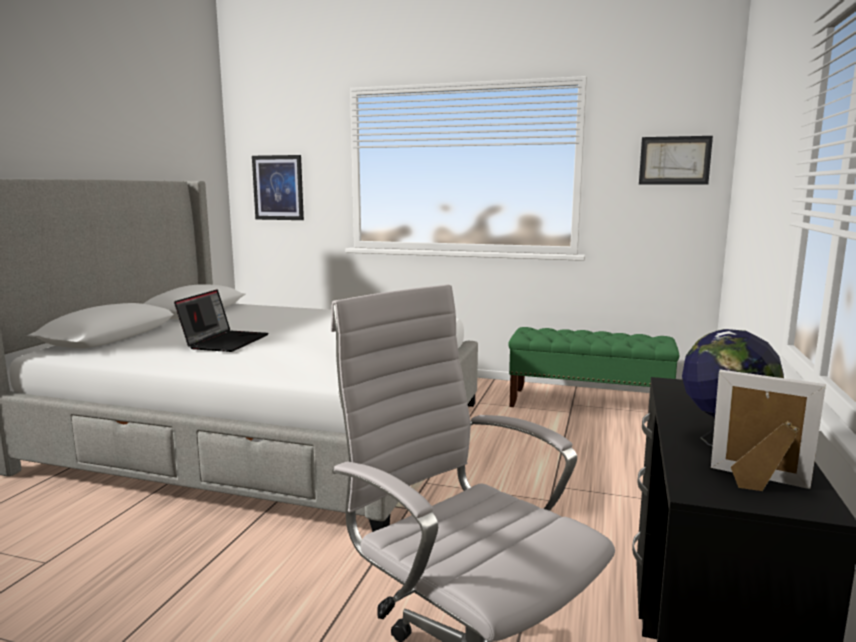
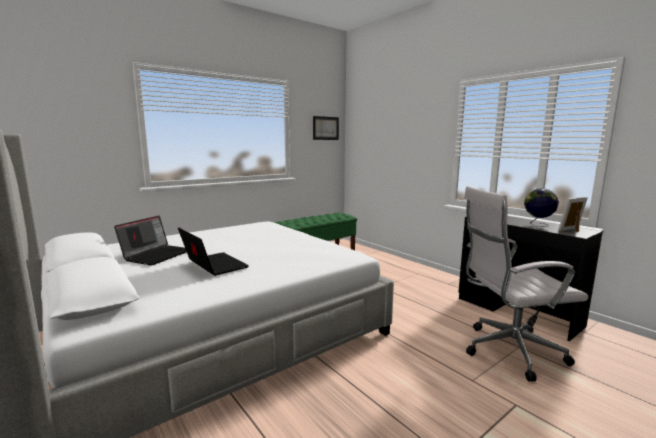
camera: 55 degrees left, 0 degrees up
(239, 322) = (157, 255): none -> laptop
(278, 187) = (59, 140): picture -> none

